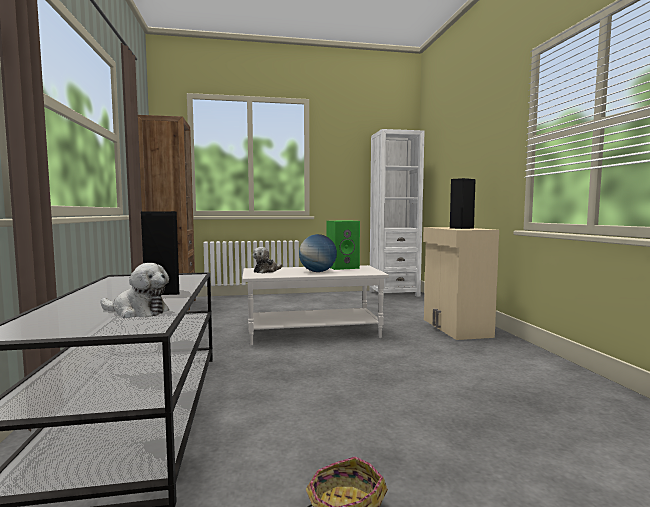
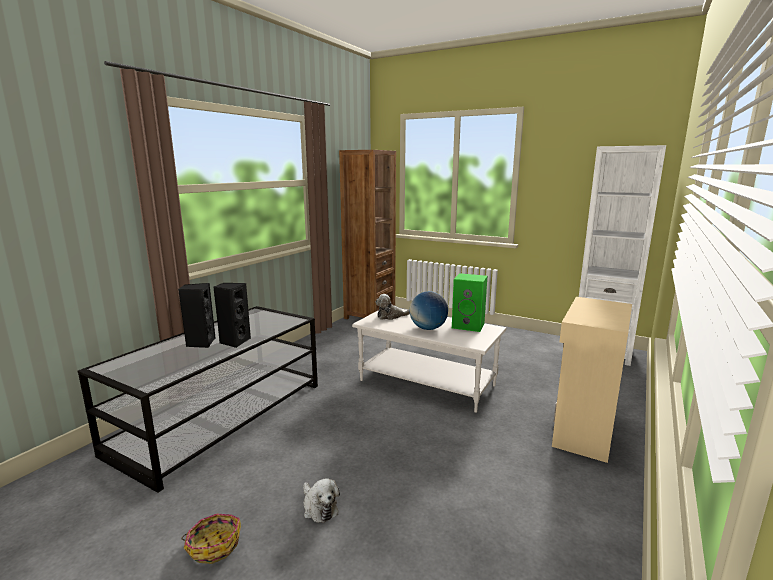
camera: 40 degrees right, 10 degrees up
(137, 312) = (180, 364): plush toy -> plush toy (319, 507)
(460, 228) = (597, 313): black speaker -> black speaker (200, 343)

